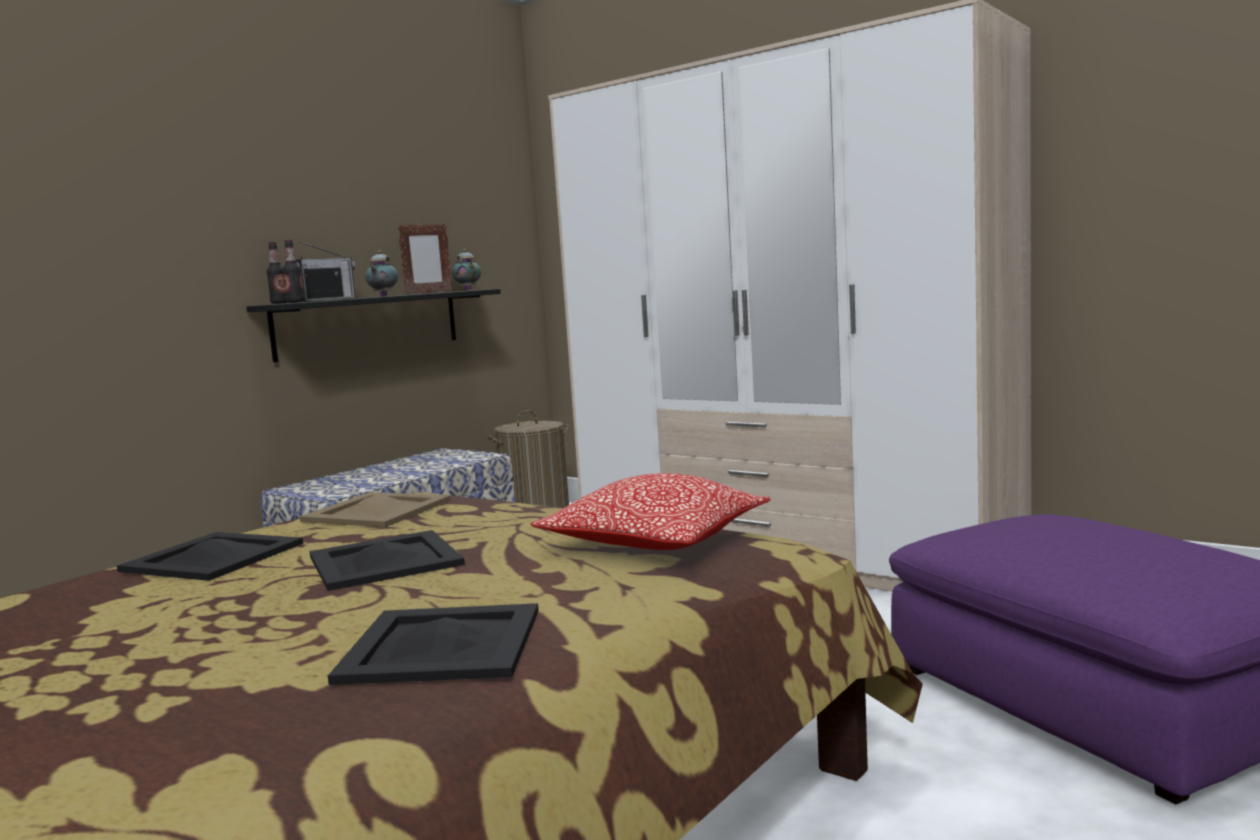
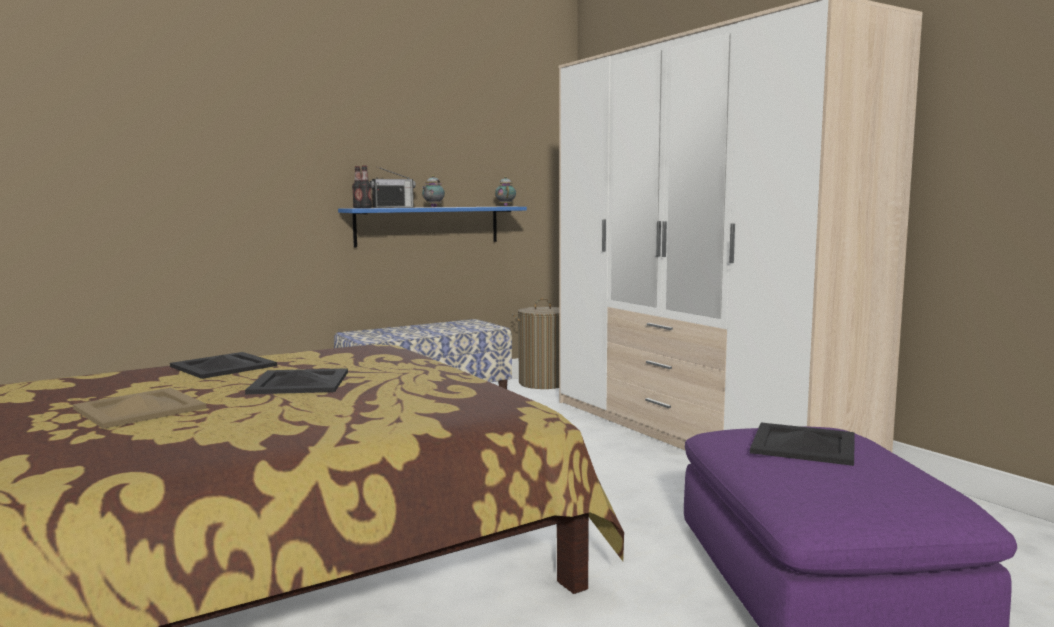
camera: 20 degrees right, 0 degrees up
(369, 324) = (428, 226): black shelf -> blue shelf
(377, 510) = (345, 352): beige tray -> beige tray (140, 408)
(428, 293) = (471, 206): picture frame -> none
(444, 644) = (251, 433): black tray -> black tray (804, 444)
(655, 543) = (461, 397): pillow -> none

